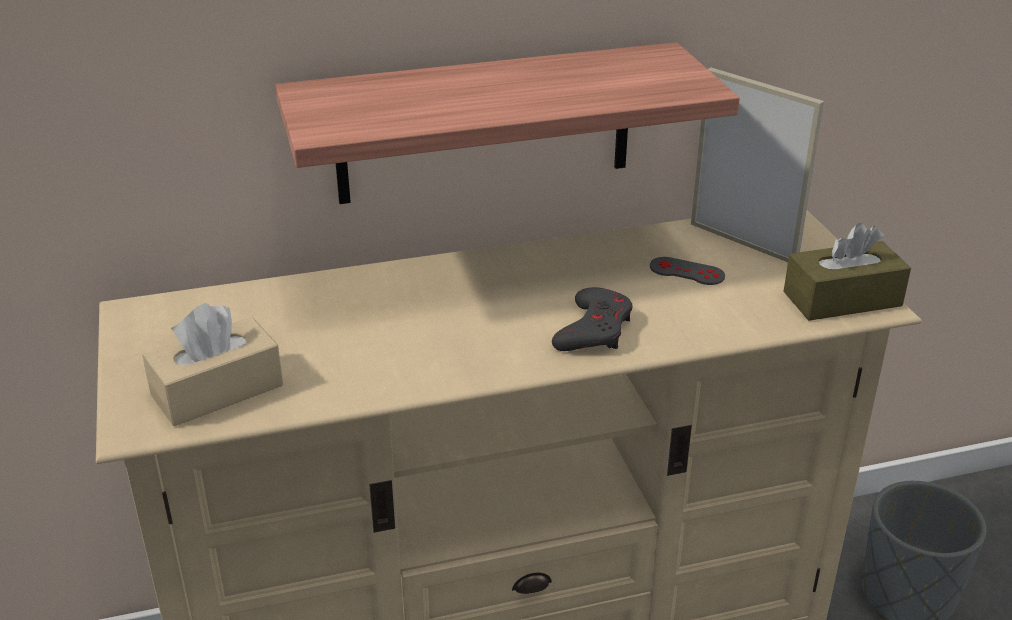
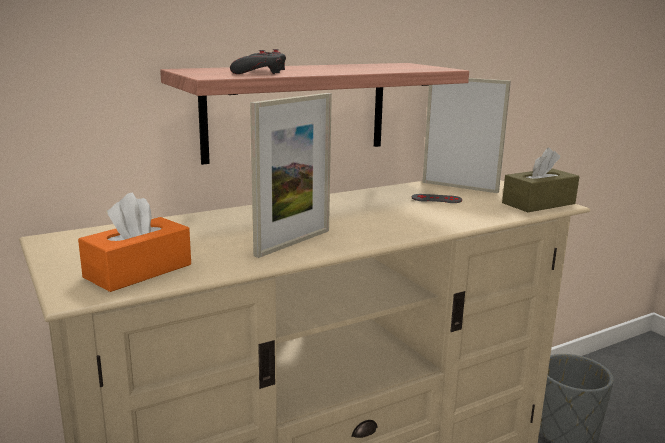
camera: 15 degrees left, 15 degrees down
(217, 390) = (138, 271): beige tissue box -> orange tissue box
(428, 355) = (293, 243): none -> picture frame
(594, 329) = (398, 224): grey game controller -> grey game controller (260, 72)

